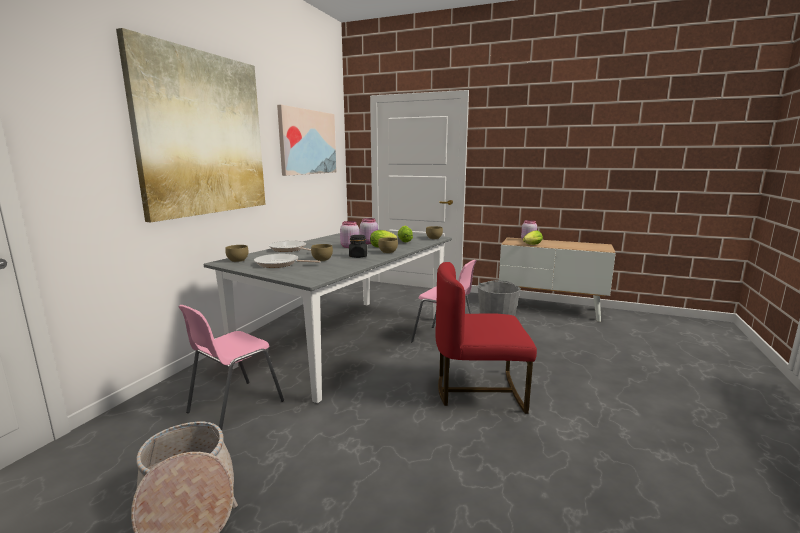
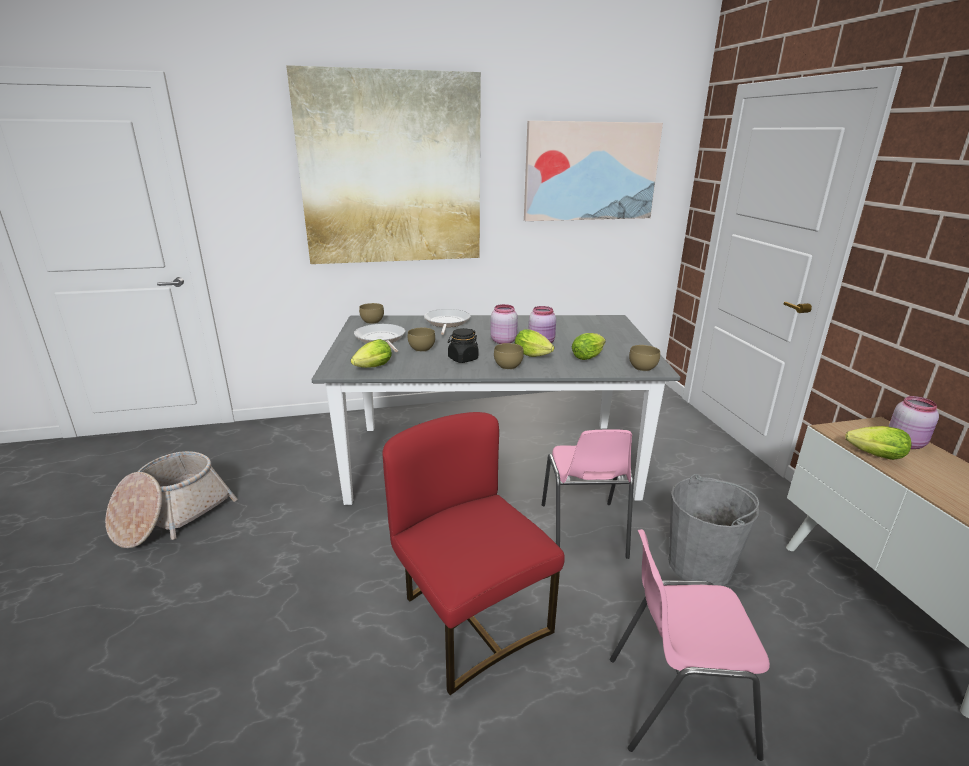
camera: 55 degrees right, 10 degrees up
(234, 406) = (307, 465): pink chair -> pink chair (677, 703)
(328, 272) = (371, 368): none -> lettuce

